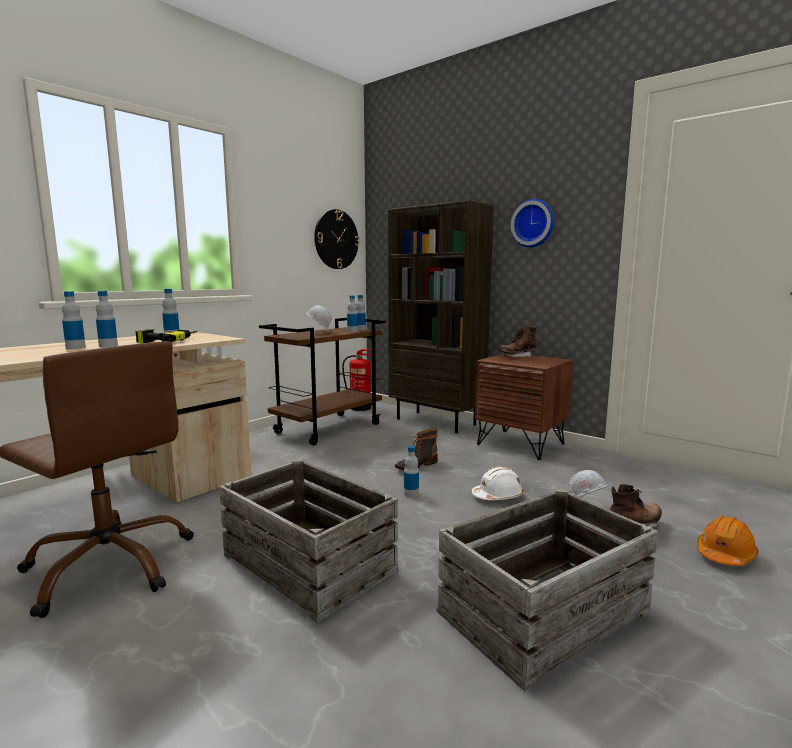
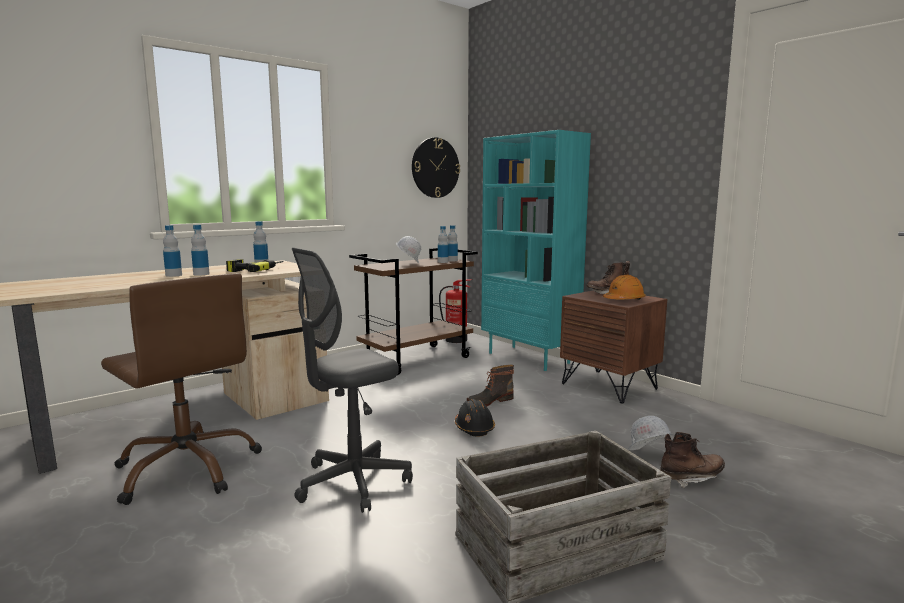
camera: 10 degrees right, 0 degrees up
(307, 563) = (353, 482): crate -> grey office chair
(411, 494) = (474, 428): bottle -> black hard hat
(437, 421) = (529, 358): brown bookcase -> turquoise bookcase
(498, 496) = (561, 436): white hard hat -> none
(533, 223) = (631, 152): wall clock -> none
(725, 554) = (779, 513): orange hard hat -> orange hard hat (624, 300)

